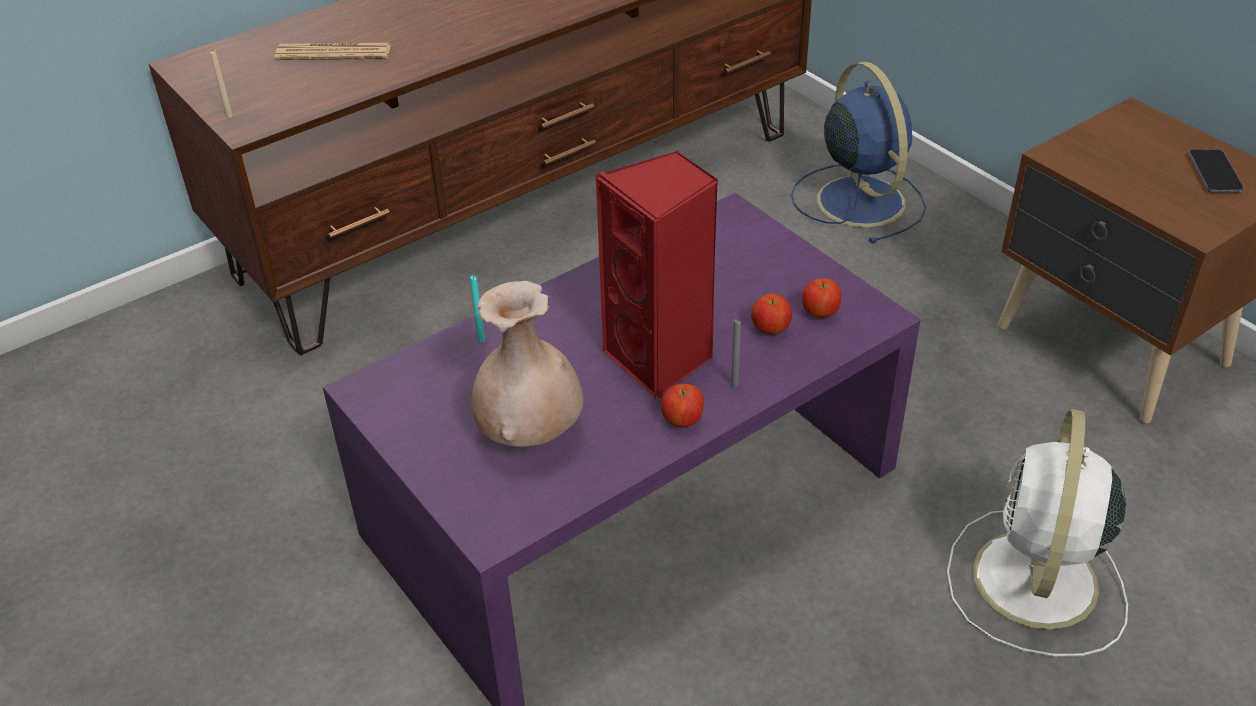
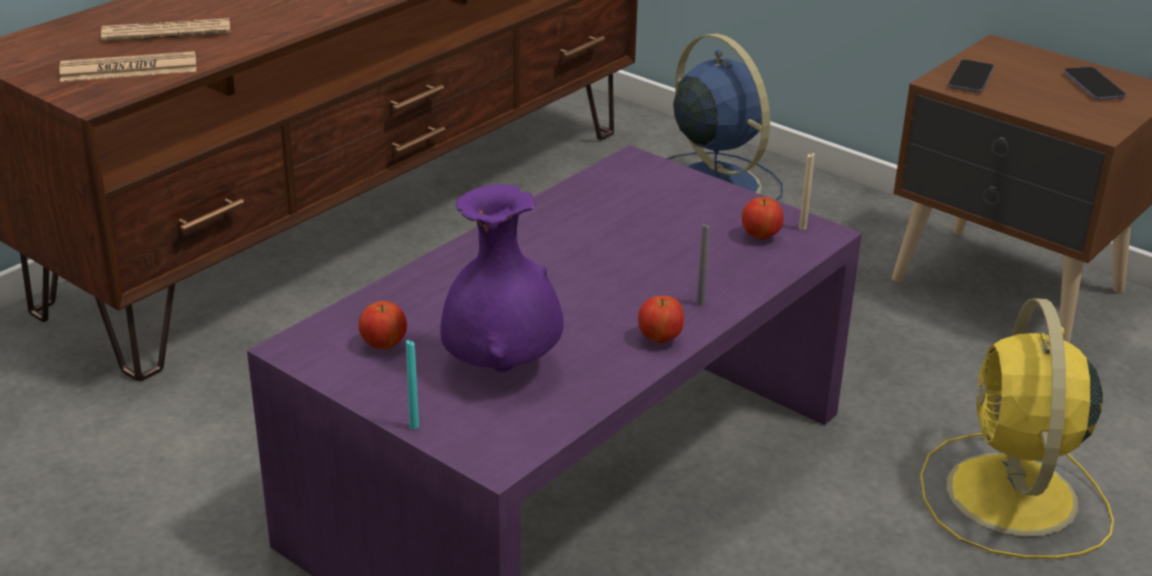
camera: 15 degrees left, 10 degrees down
(229, 116) = (69, 92): beige candle -> beige candle (802, 228)
(287, 94) = (129, 69): none -> newspaper
(481, 340) = (412, 291): turquoise candle -> turquoise candle (414, 426)
(530, 434) = (501, 366): beige vase -> purple vase
(662, 359) = (615, 289): red speaker -> none
(770, 329) = (716, 254): apple -> apple (384, 345)
(1034, 584) = (1012, 498): white fan -> yellow fan
(1087, 153) = (970, 79): none -> phone

